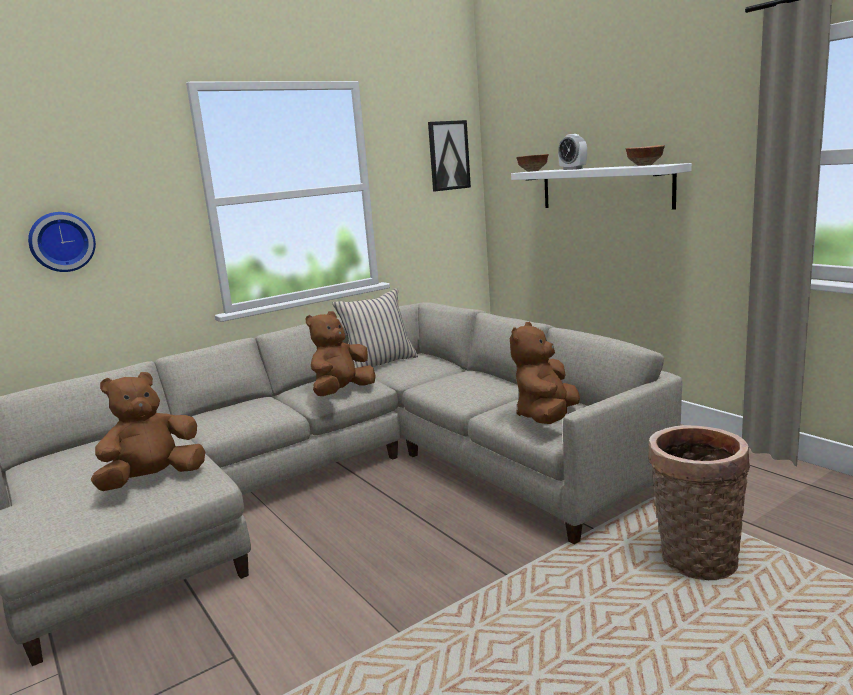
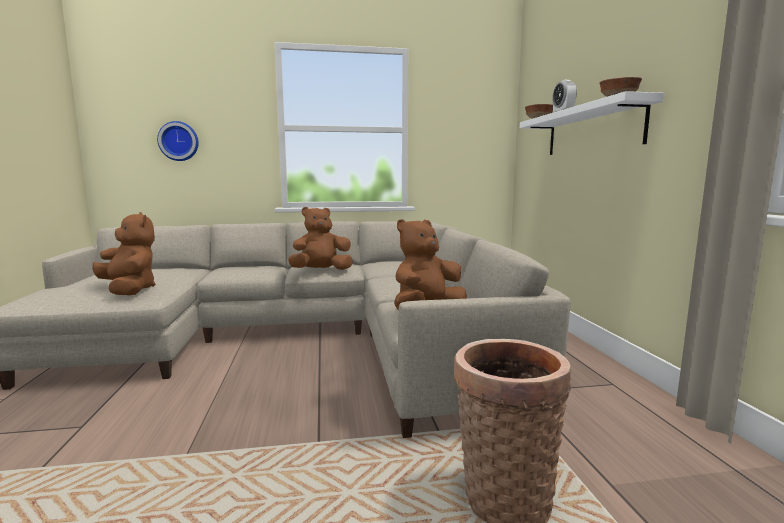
camera: 25 degrees right, 5 degrees down
(153, 480) = (129, 290): brown plush toy -> brown plush toy turned 60 degrees clockwise
(379, 363) = (376, 261): beige pillow -> none
(448, 155) = (484, 113): picture -> none

